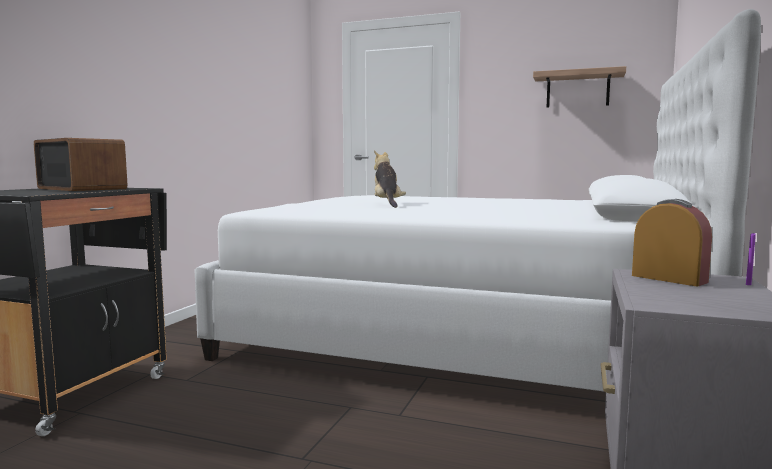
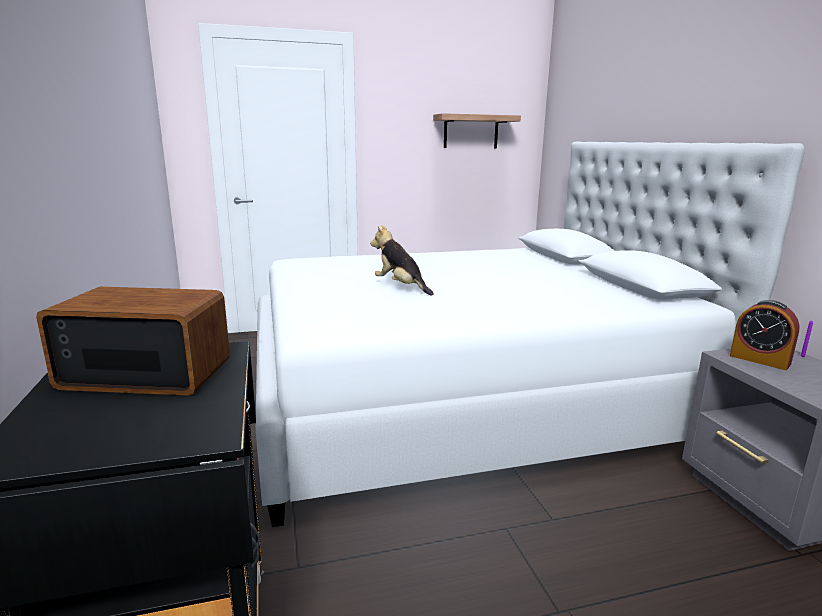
camera: 35 degrees left, 10 degrees up
(669, 279) = (759, 360): alarm clock -> alarm clock turned 150 degrees counterclockwise

